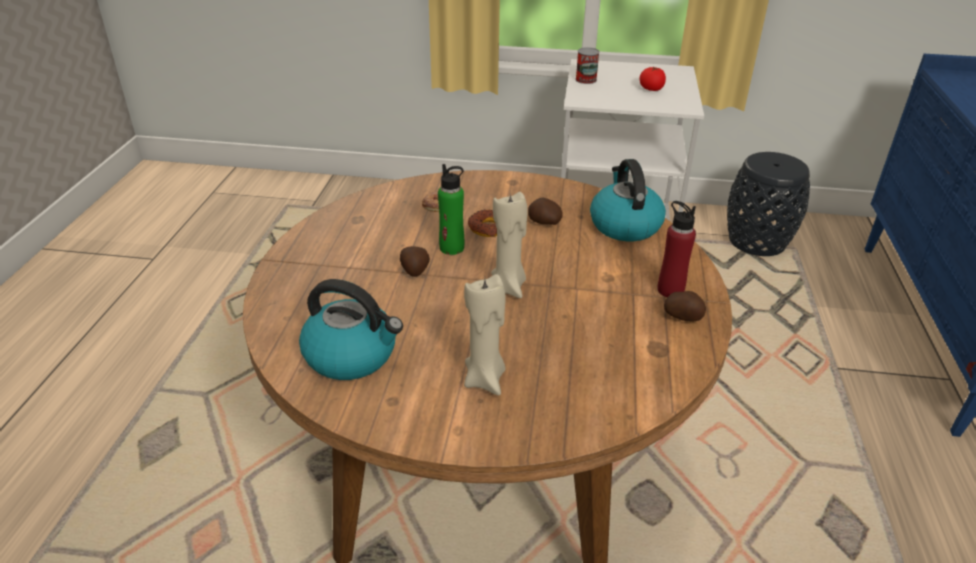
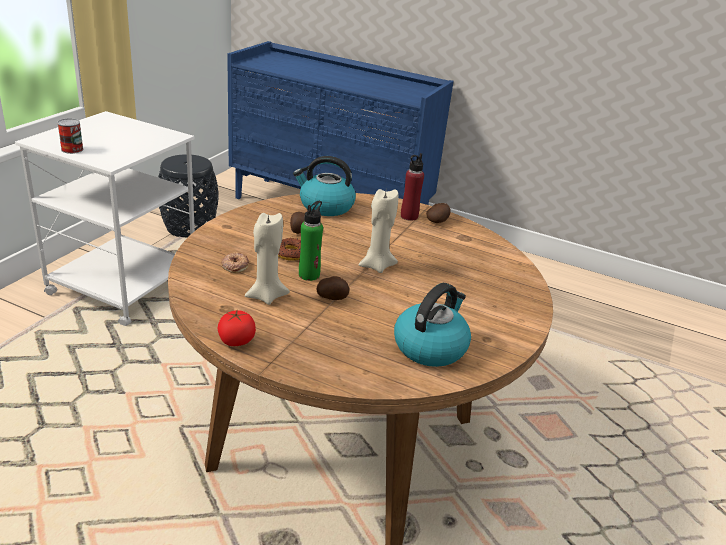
camera: 75 degrees left, 5 degrees down
(485, 379) = (475, 299): beige candle -> beige candle (266, 296)
(651, 89) = (127, 135): tomato -> tomato (236, 341)

